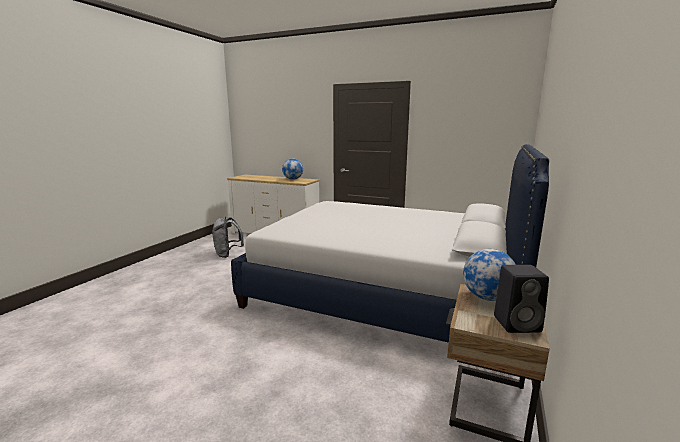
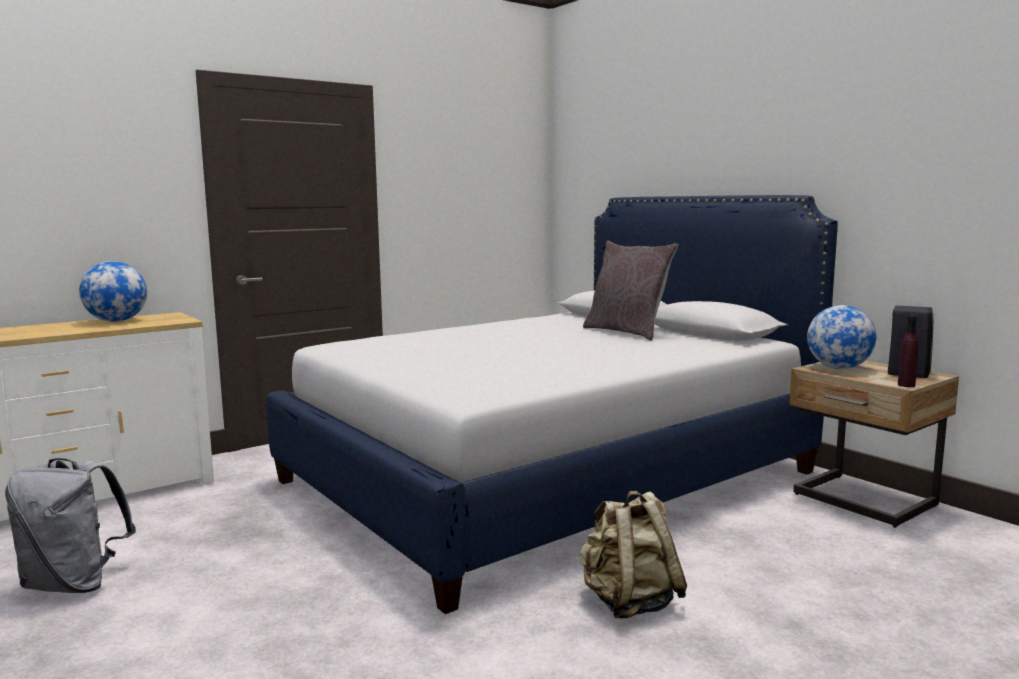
camera: 60 degrees left, 5 degrees down
(270, 342) = (629, 602): none -> beige backpack
(441, 231) = (627, 332): none -> grey pillow
(465, 324) = (906, 385): none -> purple bottle

